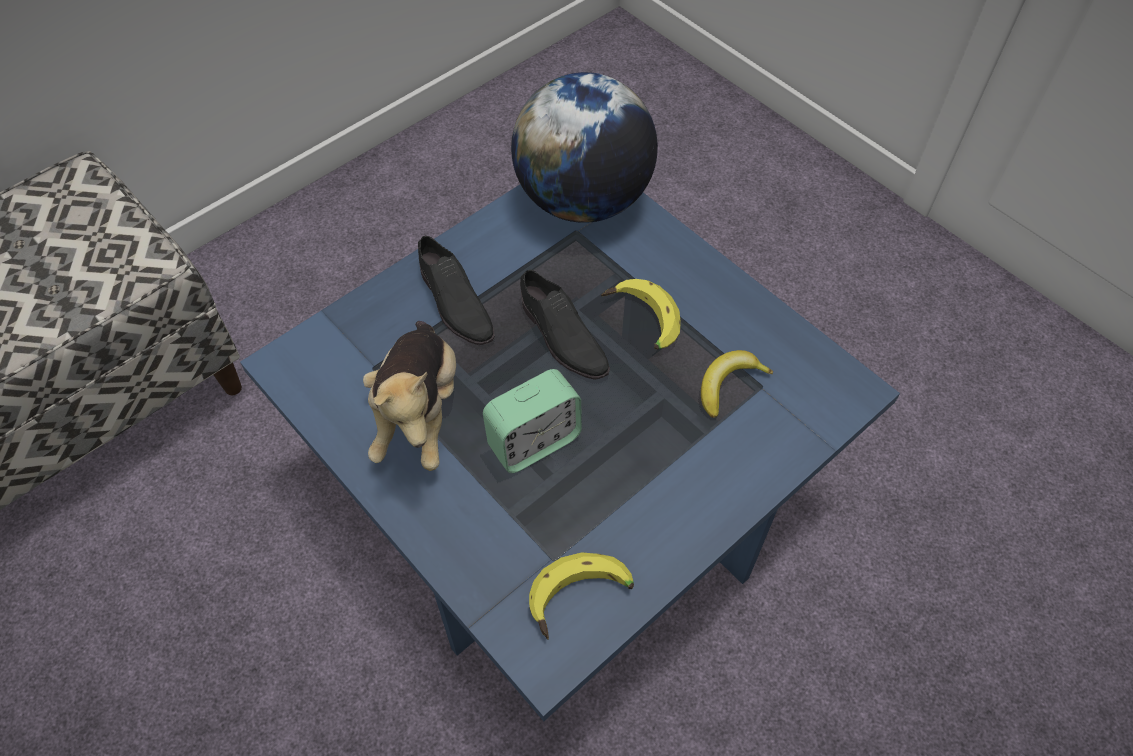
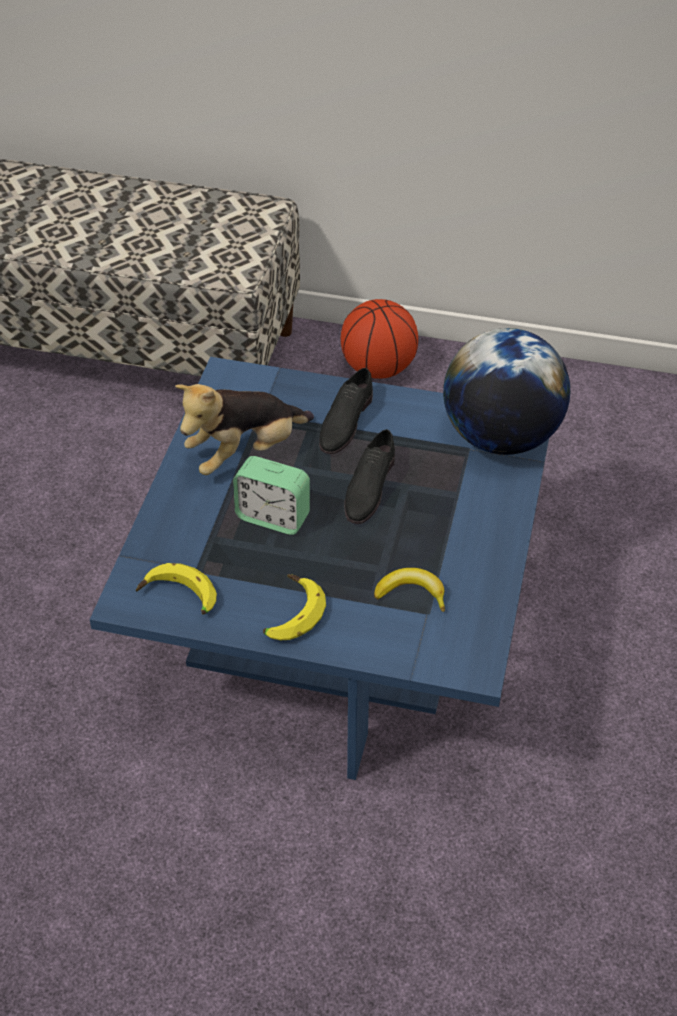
camera: 55 degrees right, 10 degrees down
(285, 258) = (378, 369): none -> basketball
(640, 320) = (422, 520): banana -> banana (290, 614)

